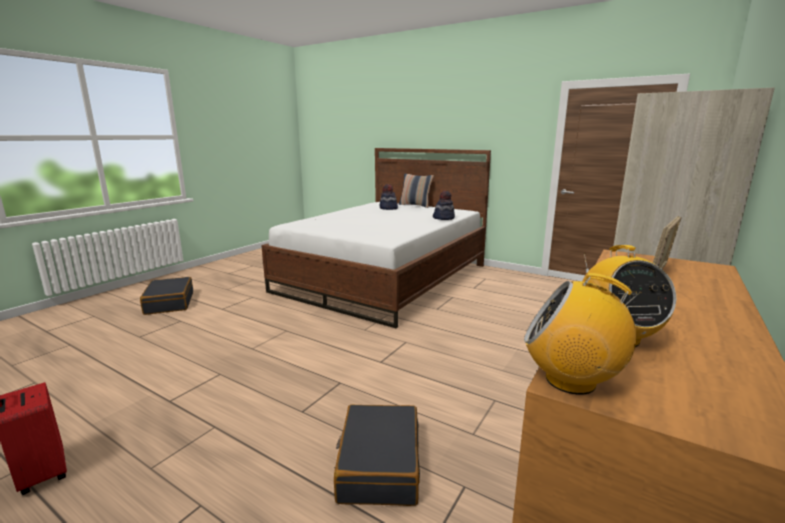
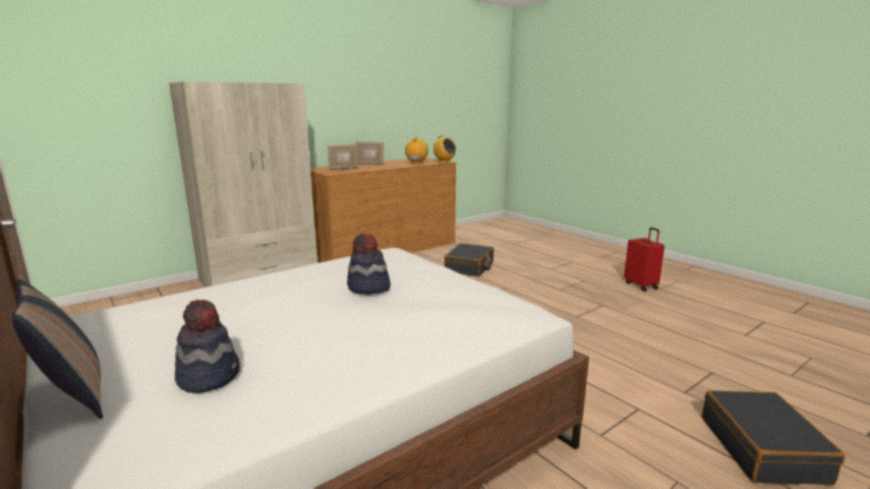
camera: 160 degrees left, 0 degrees up
(443, 218) = (208, 292): hat -> hat (368, 288)
(701, 306) = (370, 164): none -> picture frame

